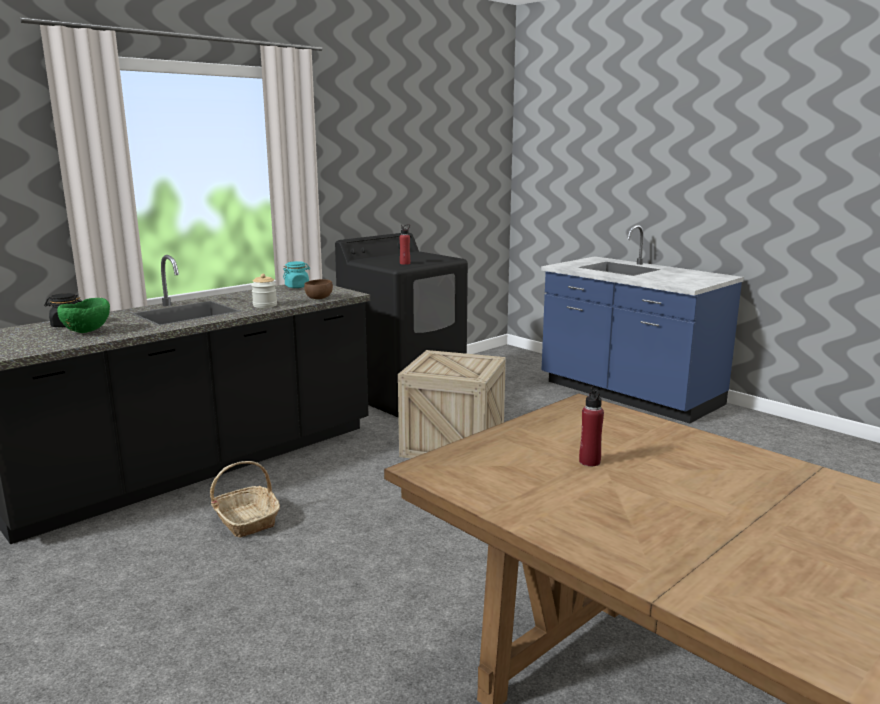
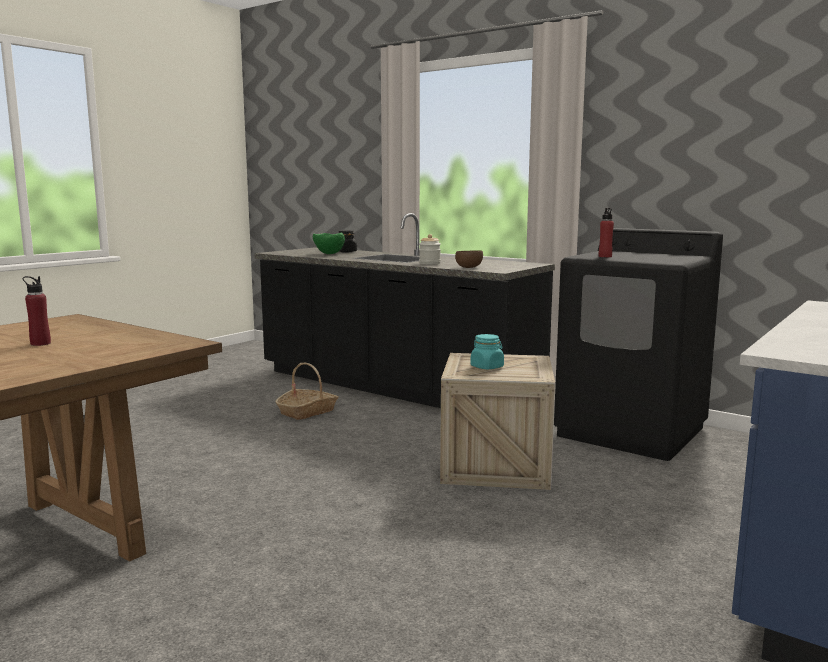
camera: 80 degrees right, 5 degrees down
(297, 287) = (515, 263): turquoise jar -> turquoise jar (487, 367)

